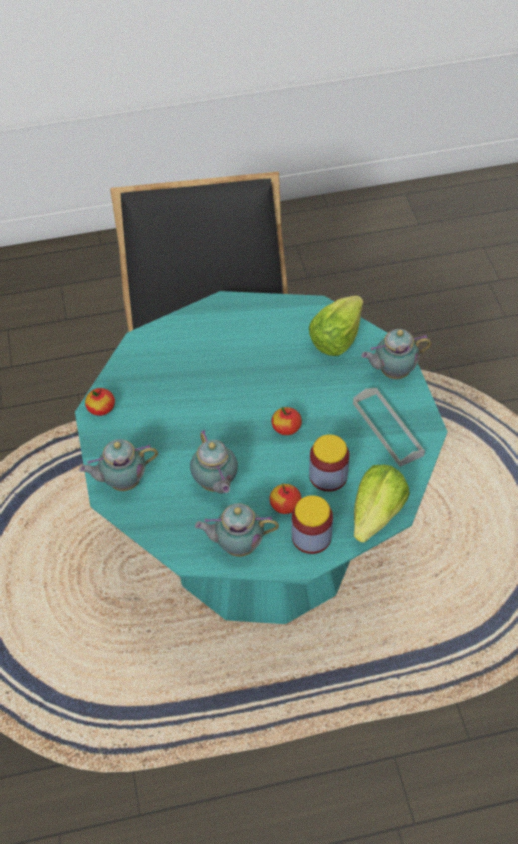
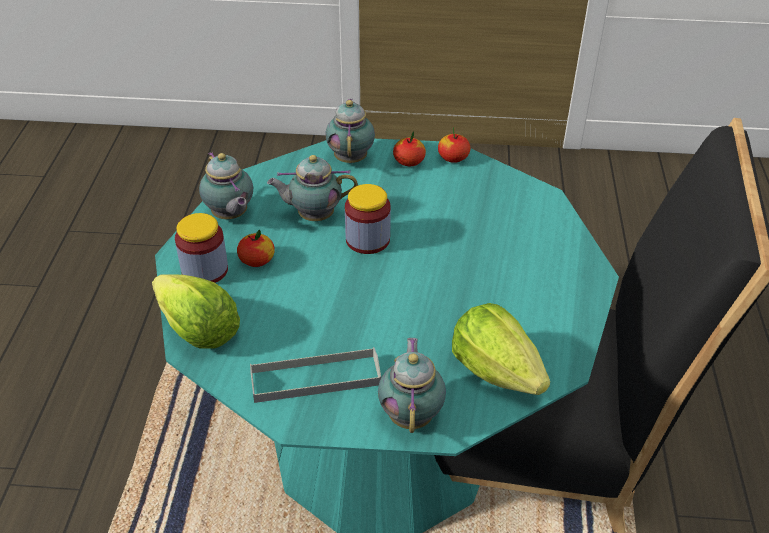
camera: 105 degrees right, 10 degrees down
(237, 545) = (230, 216): teapot -> teapot turned 135 degrees clockwise
(286, 428) = (363, 285): apple -> apple (409, 161)
(328, 476) = (275, 303): jar -> jar (367, 239)

